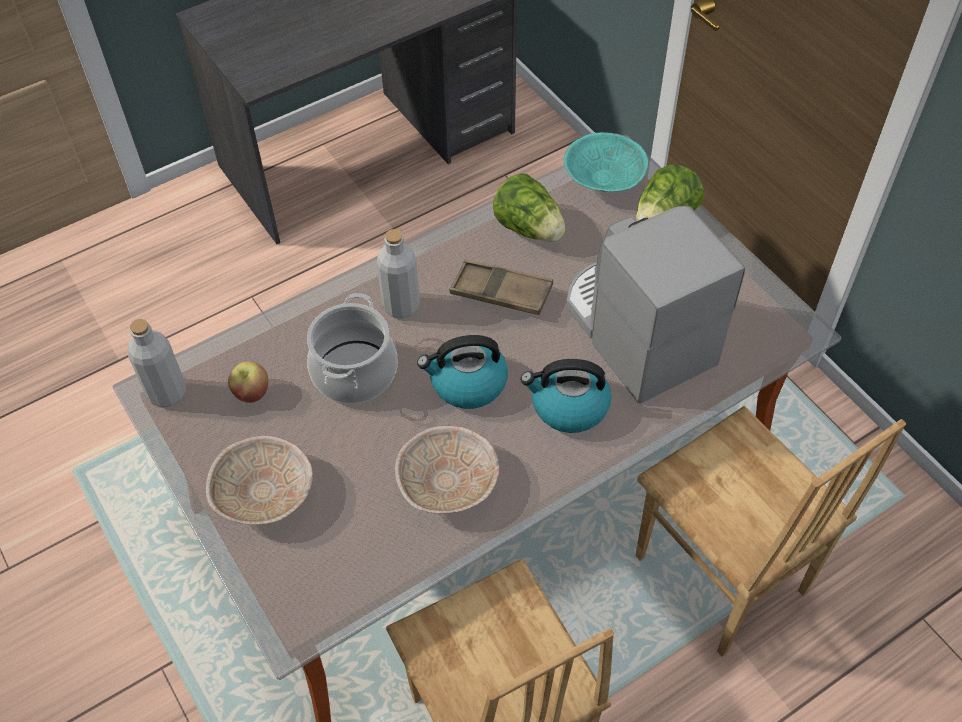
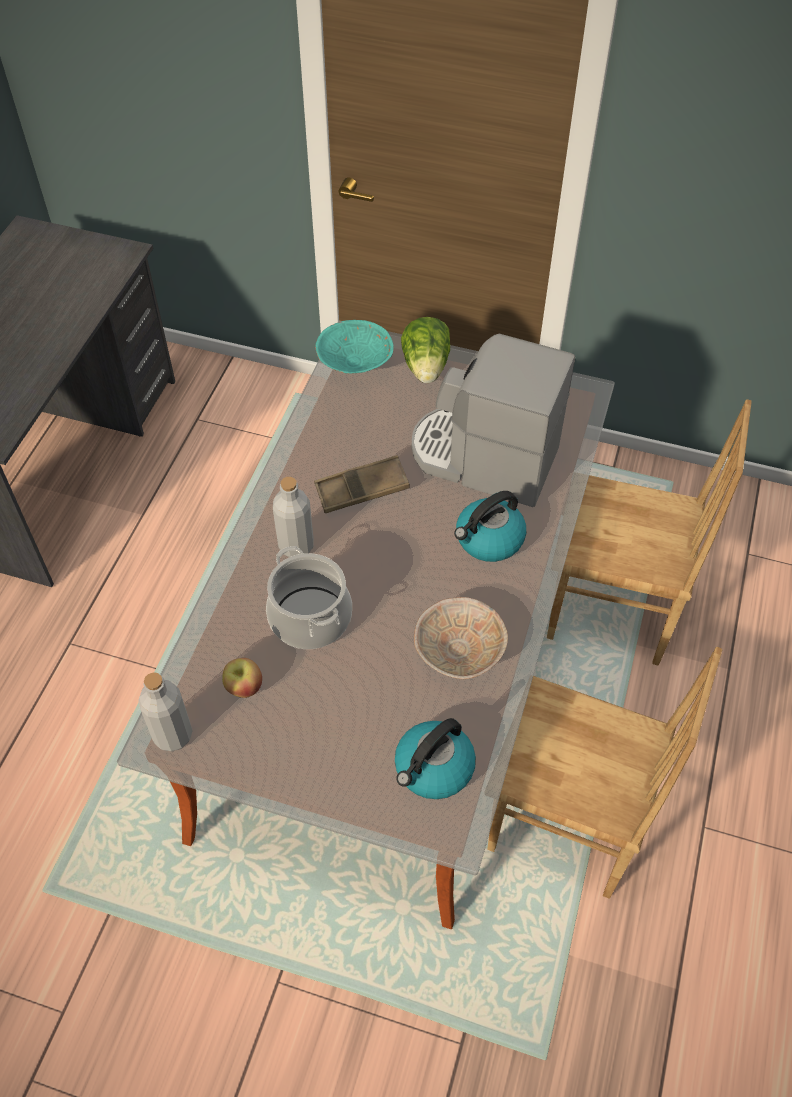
camera: 40 degrees left, 0 degrees up
(265, 493) = (333, 753): beige bowl -> none
(467, 383) = (403, 570): kettle -> kettle (433, 769)
(529, 228) = (336, 430): lettuce -> none

